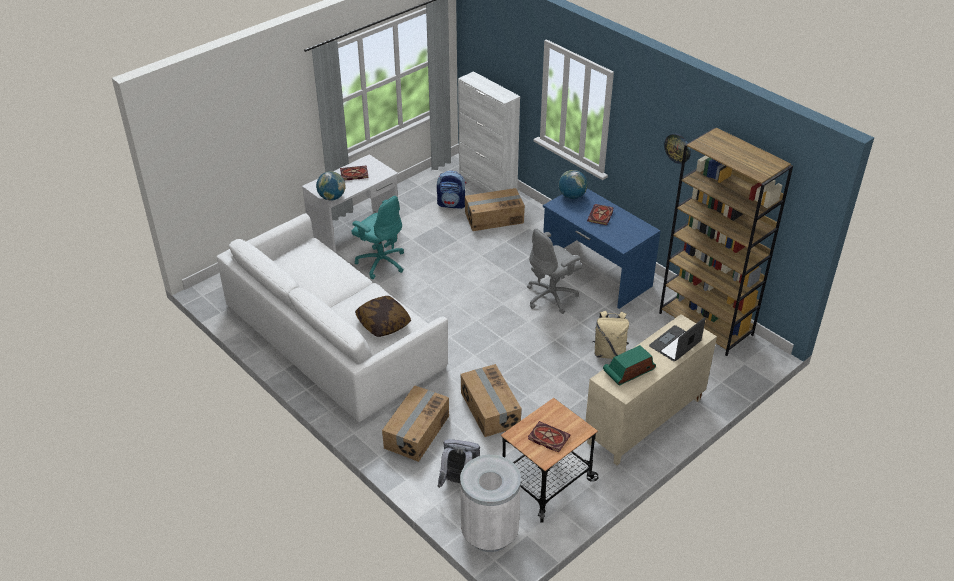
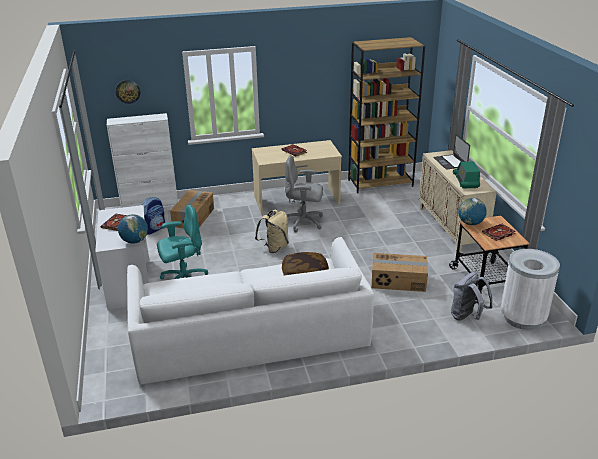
camera: 60 degrees left, 10 degrees down
(416, 432) = (399, 321): cardboard box -> none
(552, 297) = (304, 222): grey office chair -> grey office chair turned 105 degrees clockwise
(572, 196) = (262, 153): globe -> globe (470, 223)
(595, 273) = (297, 200): blue desk -> beige desk
(609, 352) = (378, 220): beige backpack -> beige backpack (274, 247)
(678, 148) = (322, 75): wall clock -> wall clock (128, 91)

